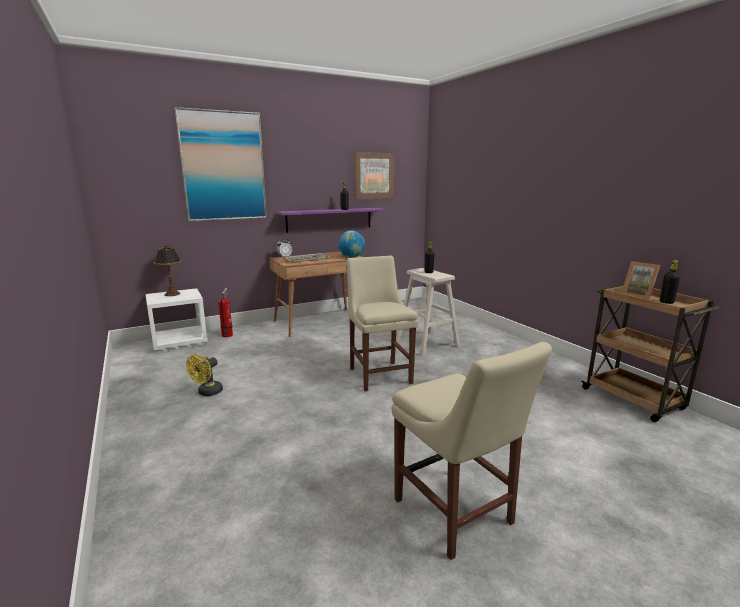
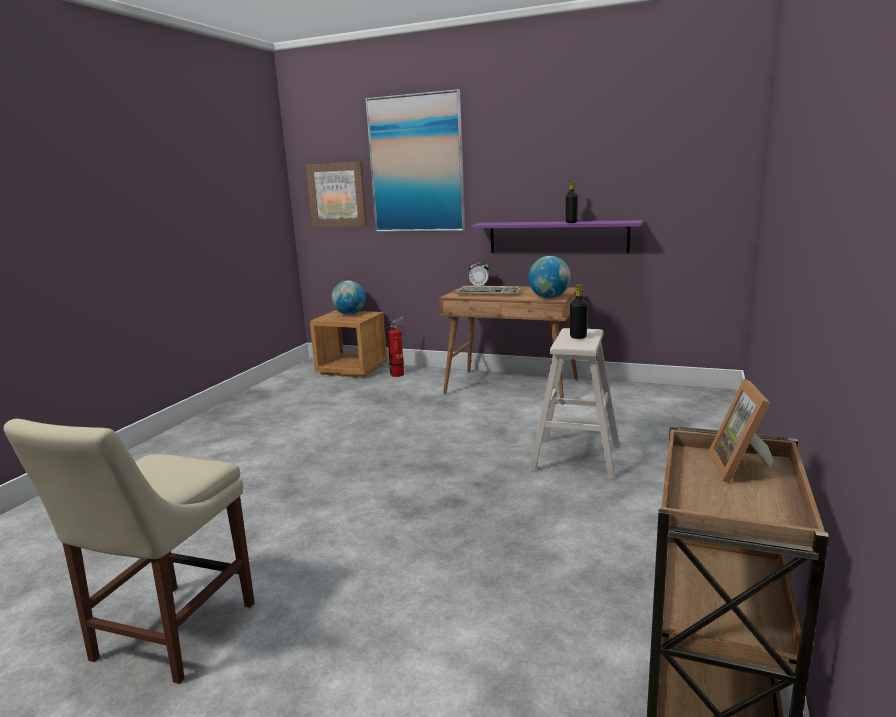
camera: 50 degrees right, 0 degrees up
(172, 294) = (350, 314): table lamp -> globe
(180, 341) = (352, 369): white nightstand -> brown nightstand
(207, 393) = (274, 424): yellow fan -> none
(373, 176) = (640, 166): picture -> picture (337, 195)
(379, 374) = (431, 470): beige chair -> none
(666, 302) = (752, 500): black bottle -> none

